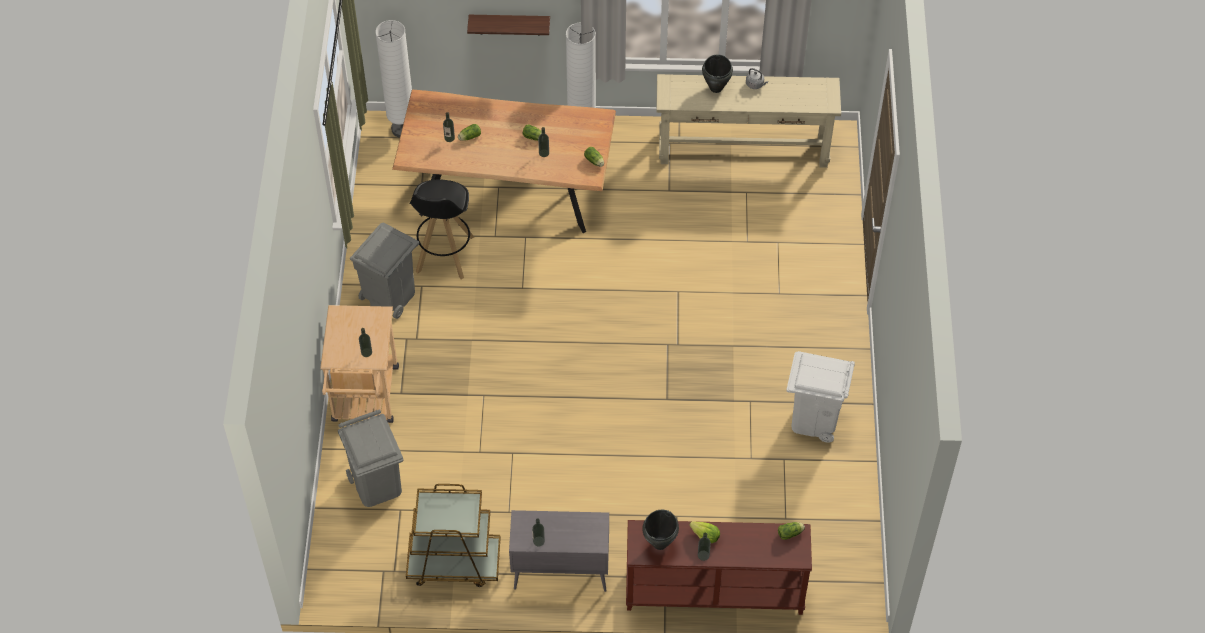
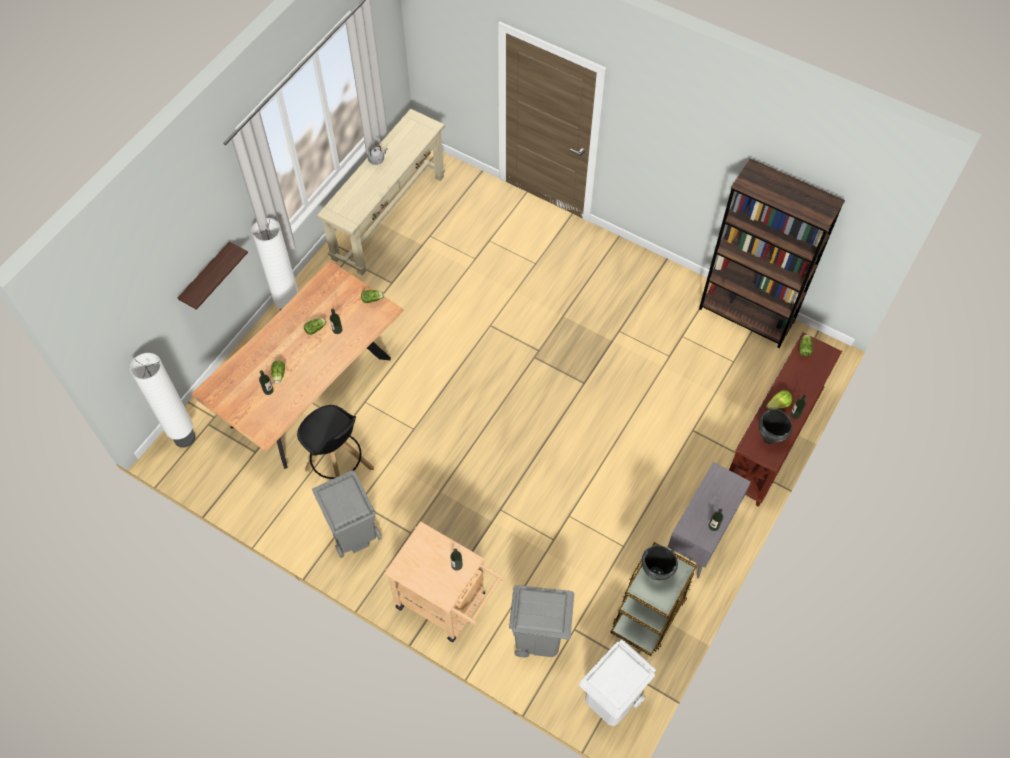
camera: 60 degrees left, 5 degrees up
(716, 88) = (361, 185): black cooking pot -> black cooking pot (655, 573)
(814, 420) = (659, 300): white trash can -> white trash can (611, 699)
(853, 507) = (746, 315): none -> brown bookcase

